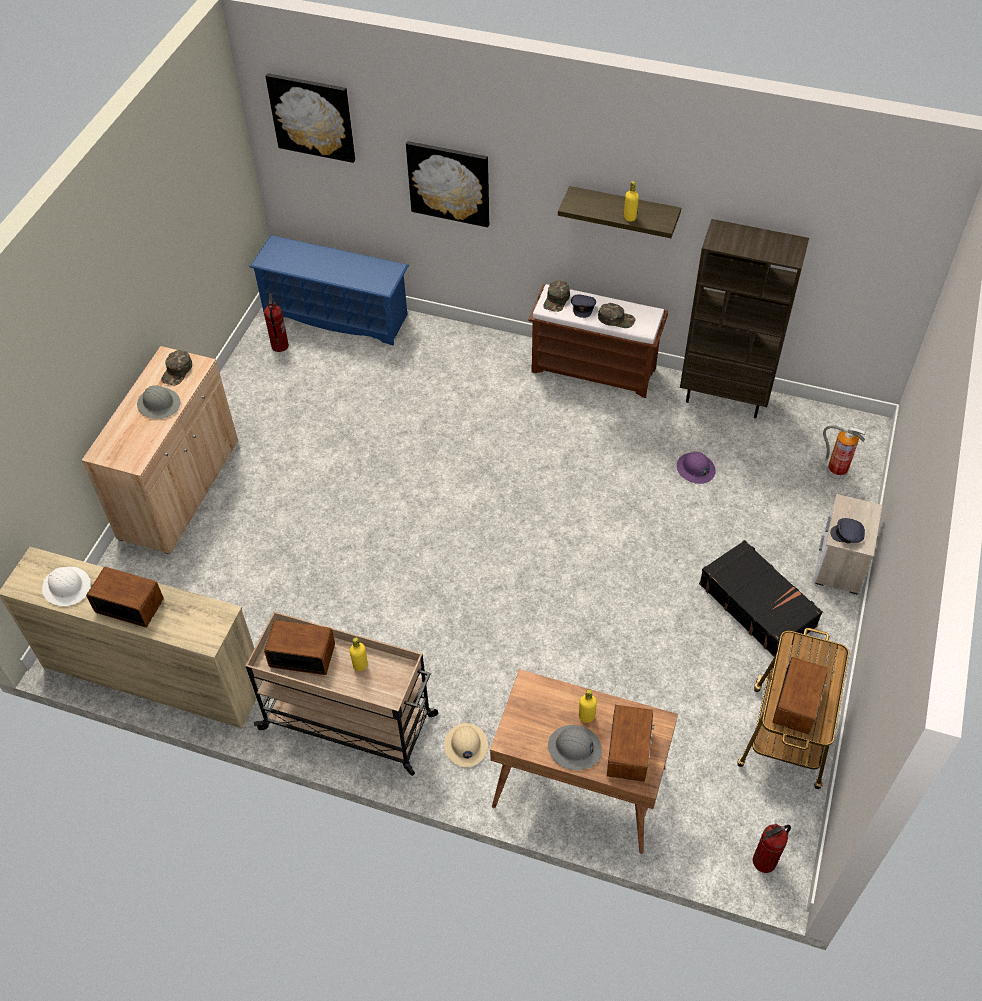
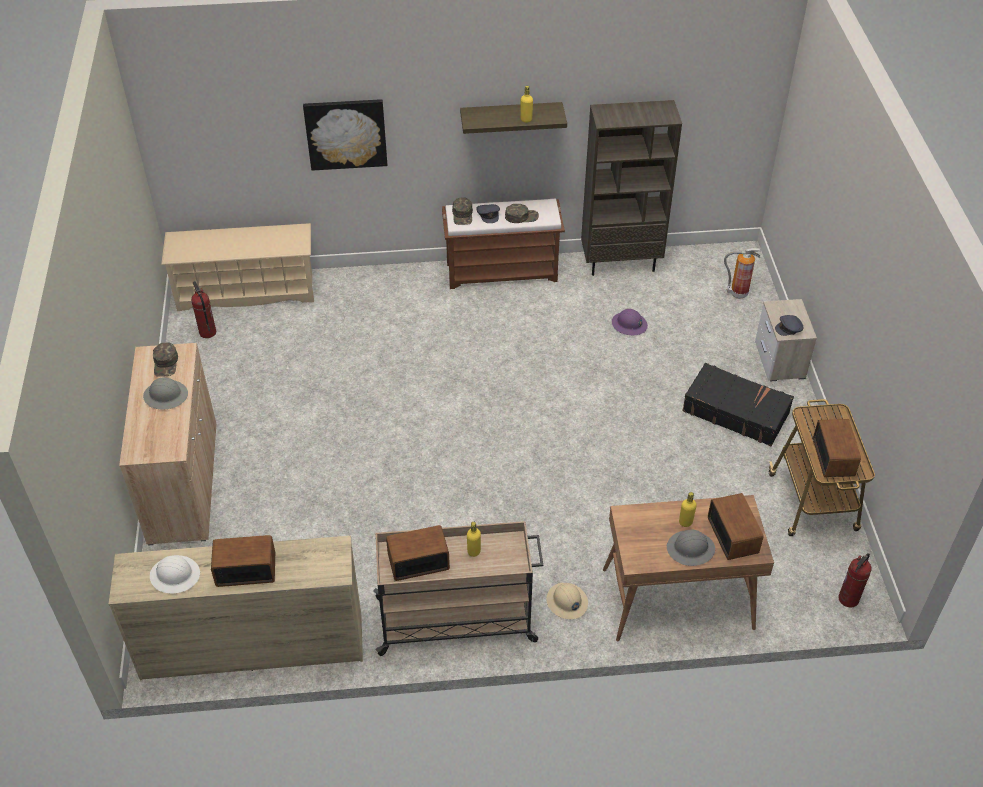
camera: 25 degrees left, 5 degrees down
(312, 117) = (205, 103): picture -> none
(337, 315) = (246, 291): blue shoe rack -> beige shoe rack

